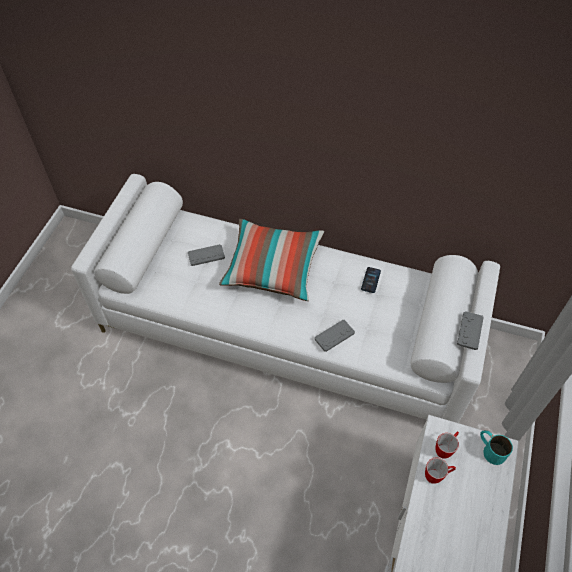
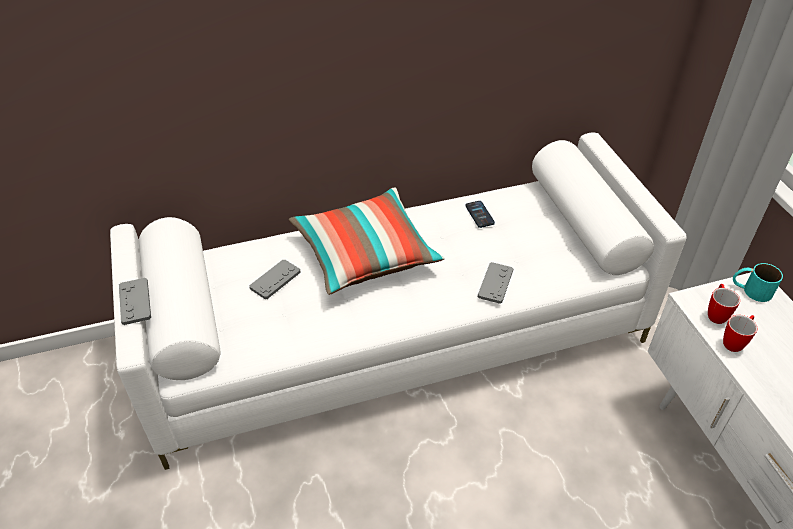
camera: 35 degrees left, 10 degrees down
(470, 331) = (633, 196): grey game controller -> grey game controller (135, 302)

